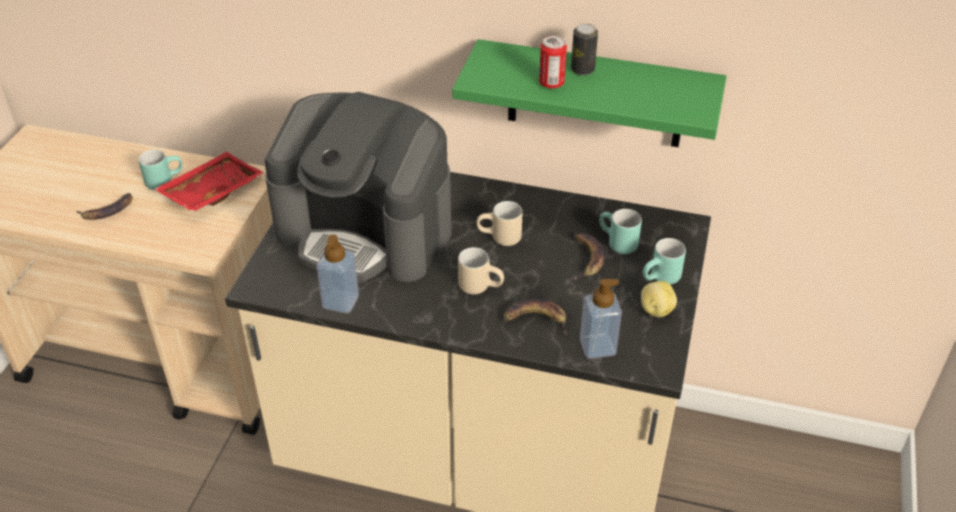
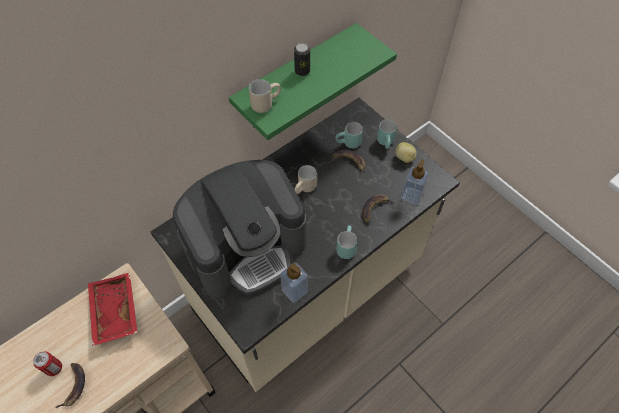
camera: 55 degrees left, 15 degrees up
(164, 180) = (75, 335): turquoise mug -> turquoise mug (345, 246)
(481, 286) = (334, 218): beige mug -> beige mug (265, 103)
(551, 83) = (303, 90): can -> can (54, 368)

